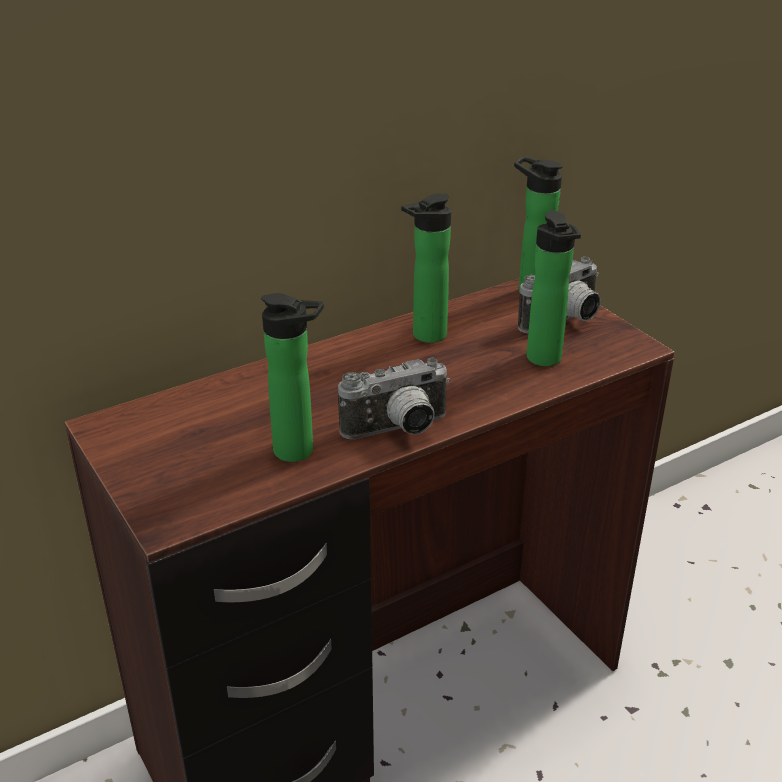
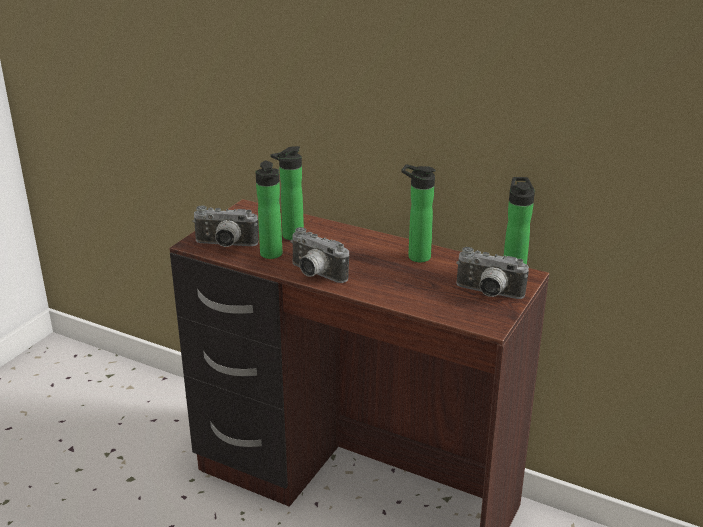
camera: 60 degrees right, 5 degrees down
(215, 488) = (225, 246): none -> camera
(546, 360) = (434, 298): bottle -> bottle (290, 237)

